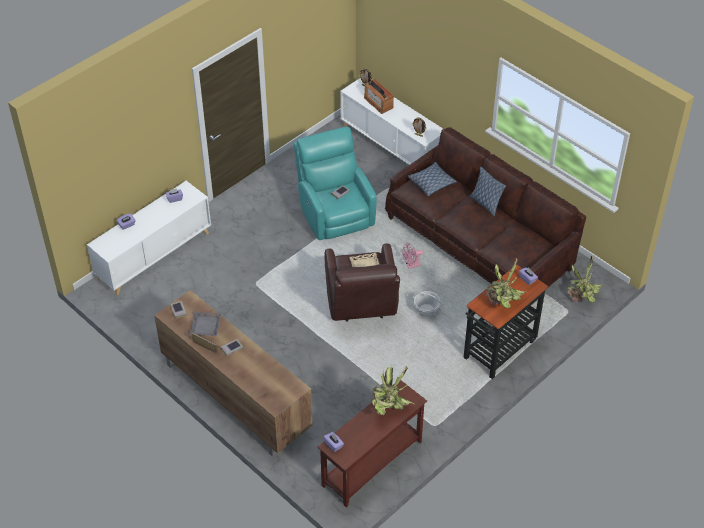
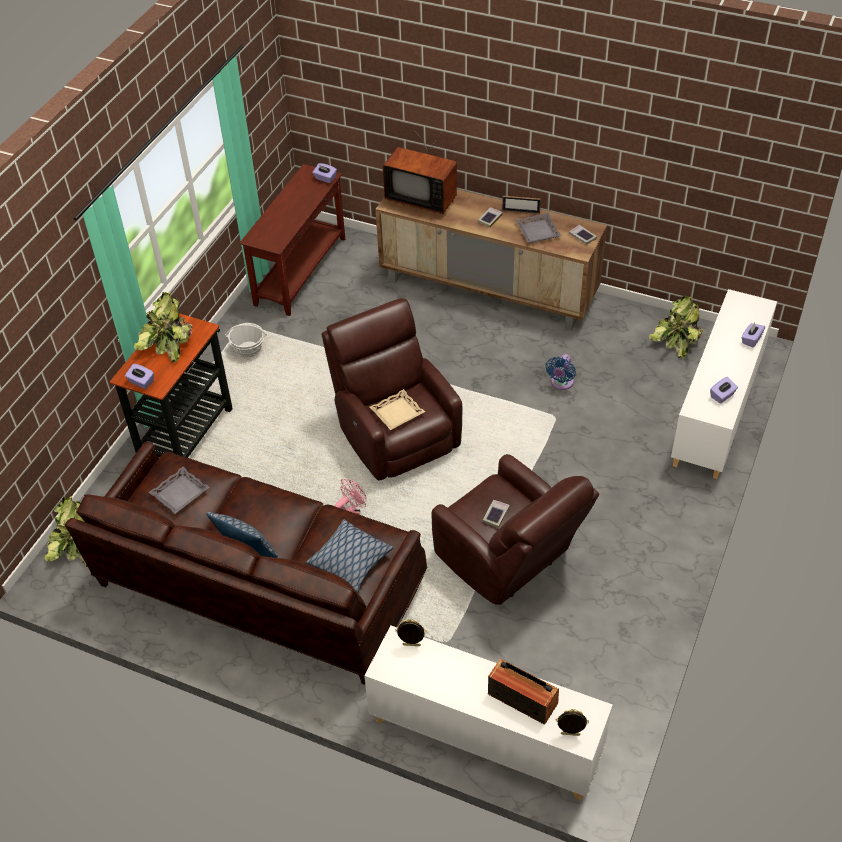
camera: 160 degrees right, 0 degrees up
(236, 304) = (561, 383): none -> blue fan
(269, 386) = (422, 197): none -> television
(335, 213) = (509, 561): turquoise armchair -> brown armchair
(389, 406) = (280, 225): potted plant -> potted plant (677, 340)
(426, 310) = (303, 454): basket -> basket (248, 349)
(516, 244) = (180, 493): none -> grey tray

